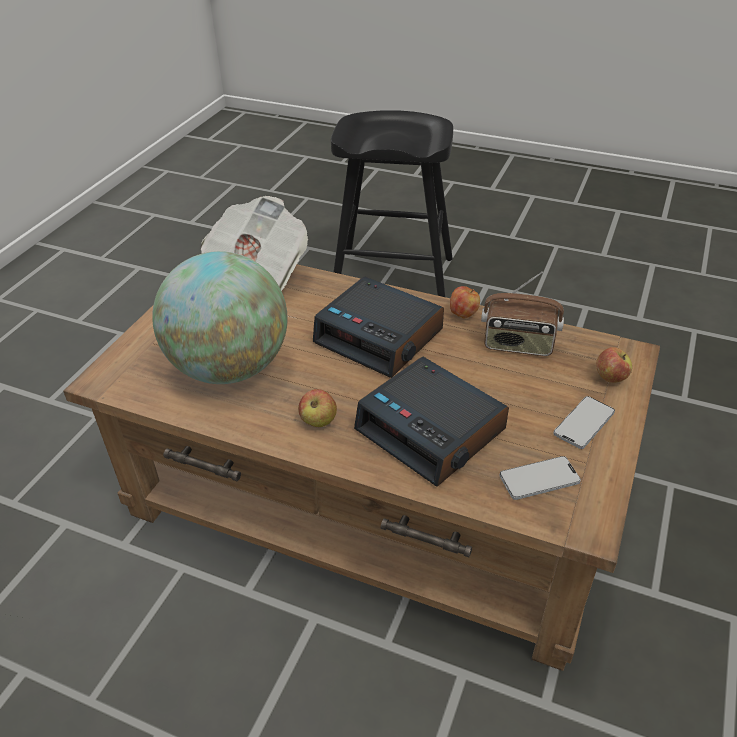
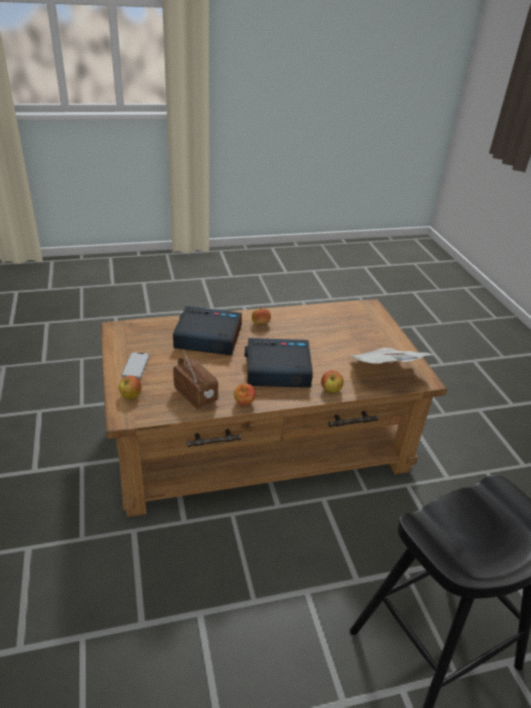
camera: 140 degrees right, 5 degrees down
(229, 368) = (327, 329): globe -> none
(343, 290) = (331, 390): none -> apple
(518, 345) = (196, 395): radio -> radio turned 75 degrees clockwise
(539, 479) = (146, 336): phone -> none

